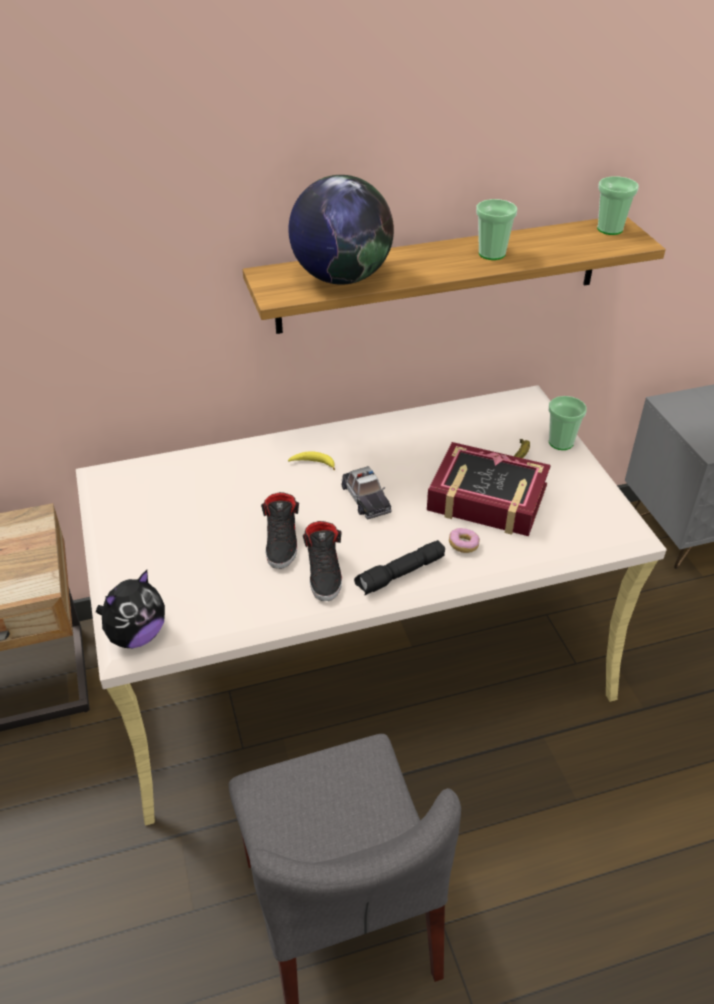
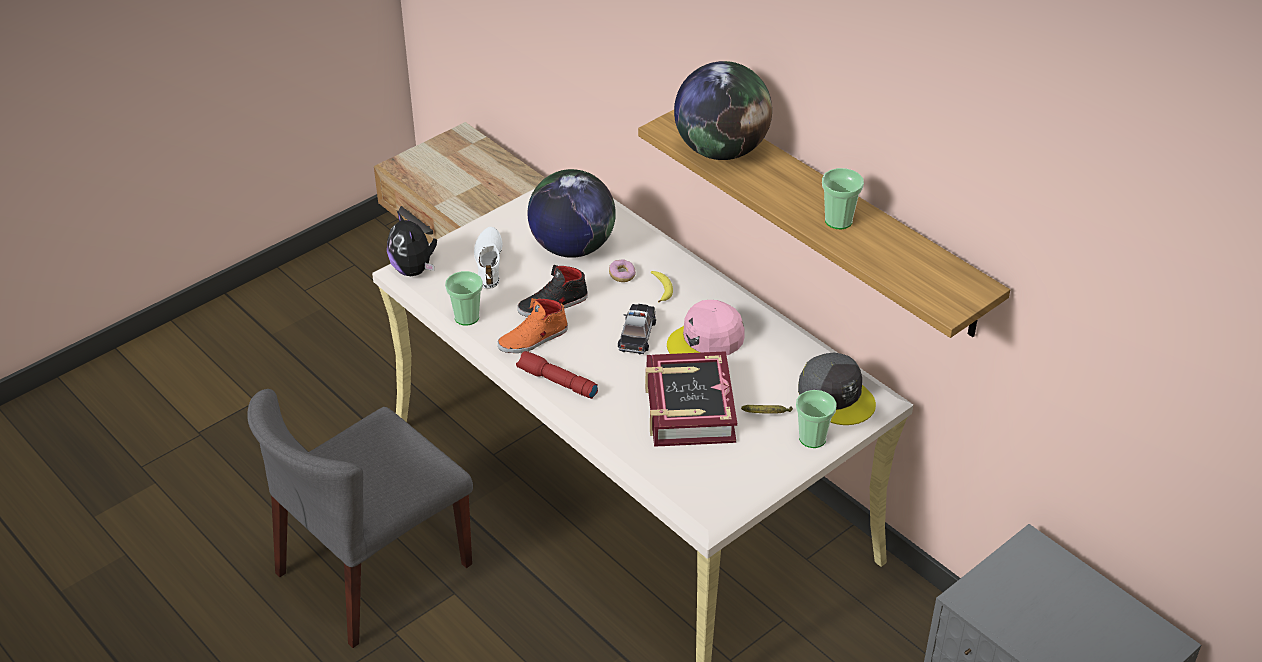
camera: 65 degrees right, 0 degrees up
(136, 635) = (414, 269): plush toy -> plush toy turned 45 degrees clockwise
(176, 568) = (489, 262): none -> white shoe
(205, 501) = (572, 247): none -> globe
(324, 572) = (533, 339): black shoe -> orange shoe
(365, 498) = (637, 334): toy car -> toy car turned 150 degrees clockwise
(400, 575) = (556, 382): black flashlight -> red flashlight
(403, 460) = (706, 341): none -> pink cap
(463, 545) = (616, 409): donut -> donut (622, 275)
(515, 414) = (836, 396): none -> grey cap
(610, 229) = (962, 284): cup -> cup (466, 317)

